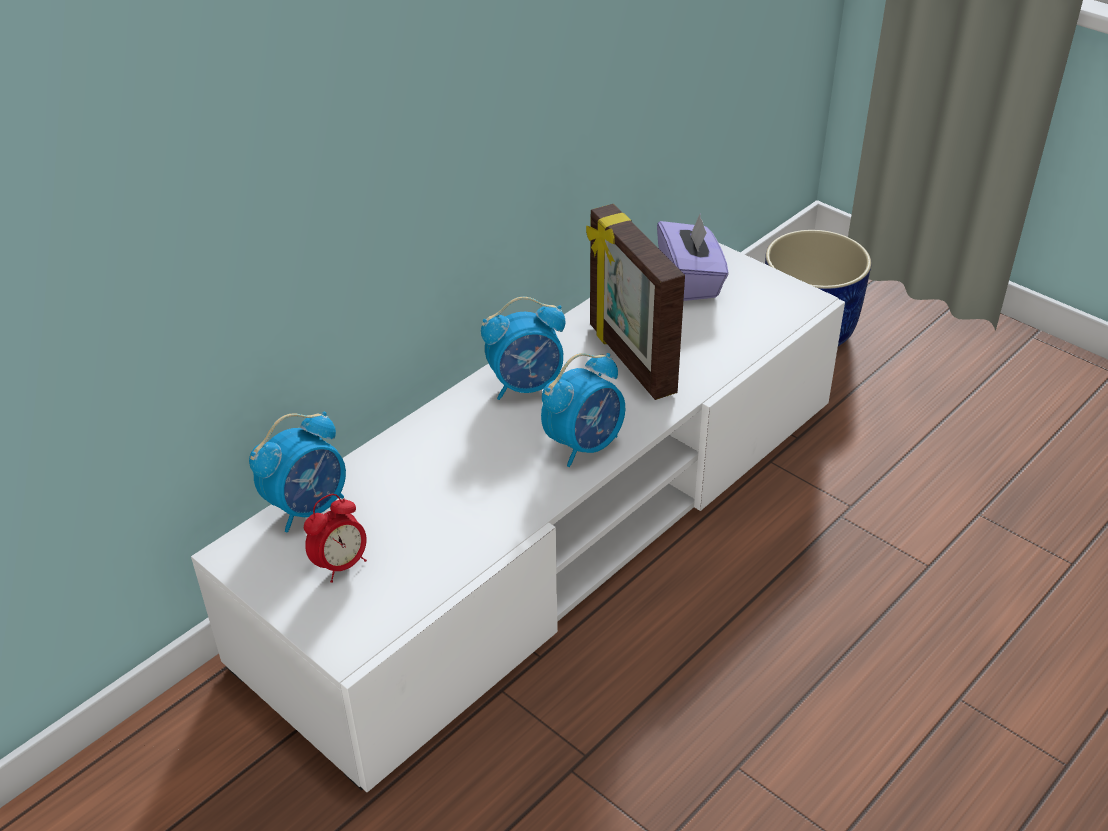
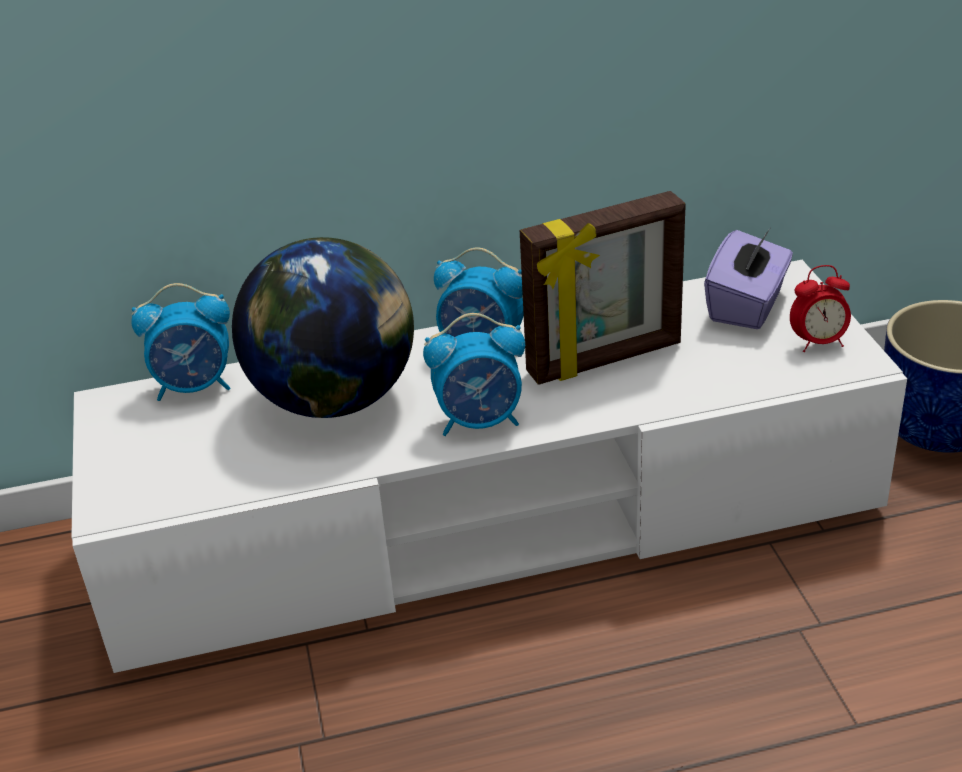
camera: 35 degrees right, 5 degrees down
(341, 565) = (170, 443): alarm clock -> alarm clock (818, 343)
(448, 470) = (336, 399): none -> globe
(629, 360) = (605, 360): picture frame -> picture frame turned 120 degrees counterclockwise

